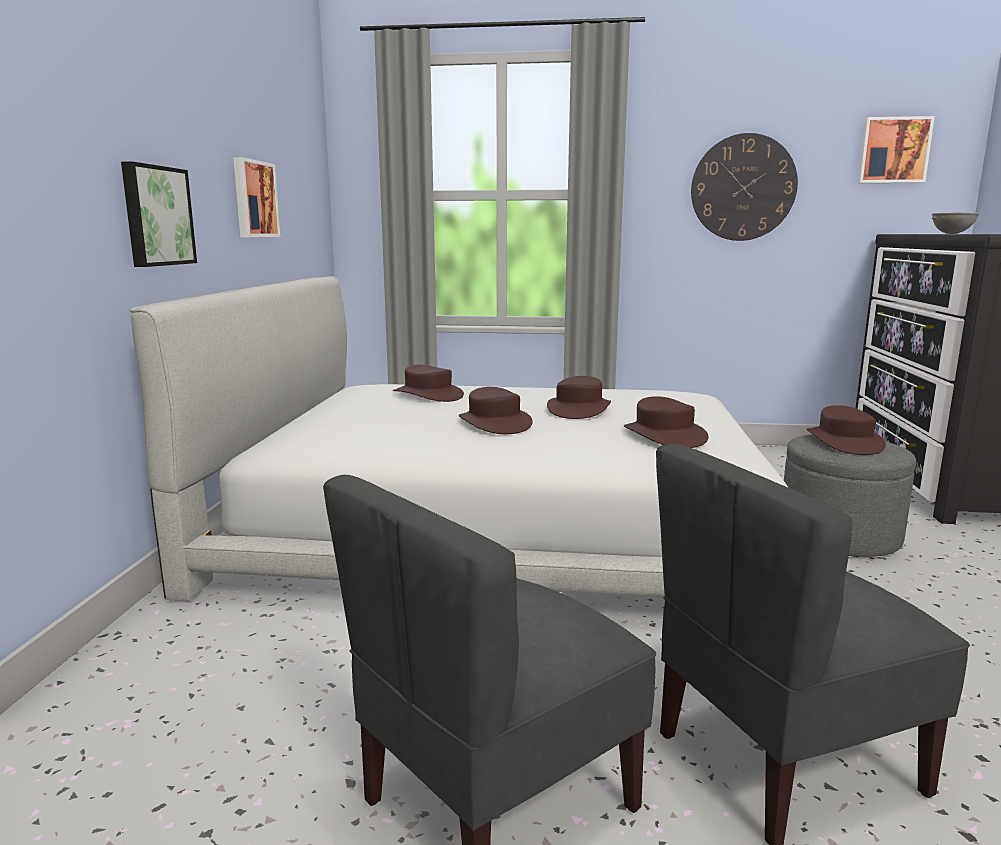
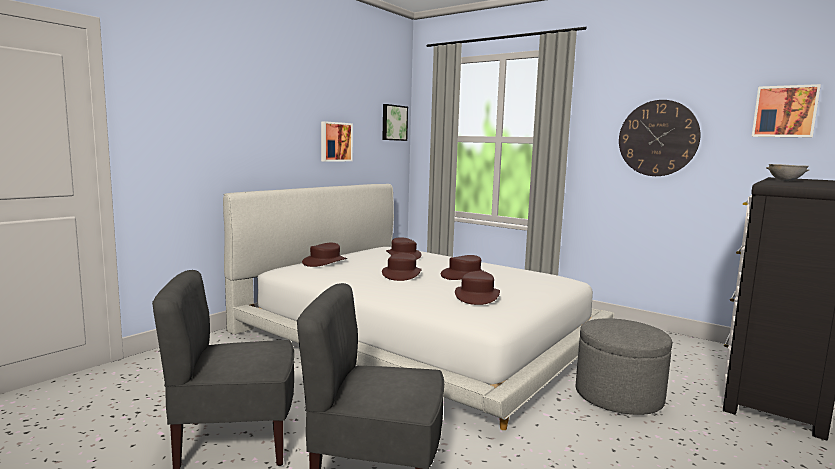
camera: 30 degrees right, 5 degrees down
(156, 216) = (258, 151): picture -> picture (393, 122)
(844, 442) = (624, 326): brown hat -> brown hat (325, 262)

